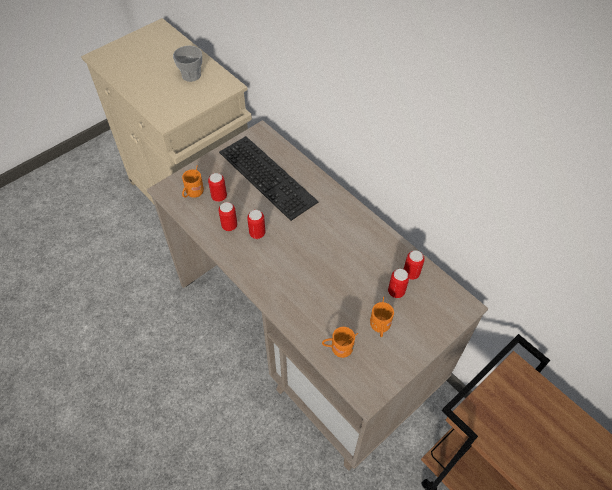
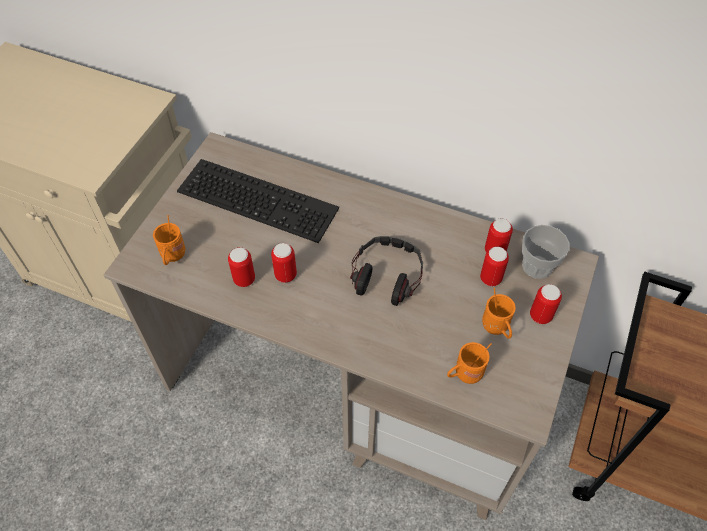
camera: 25 degrees left, 0 degrees up
(191, 75) = (91, 103): cup -> cup (537, 266)
(219, 197) = (209, 248): can -> can (540, 316)
(324, 260) = (386, 275): none -> headphones

